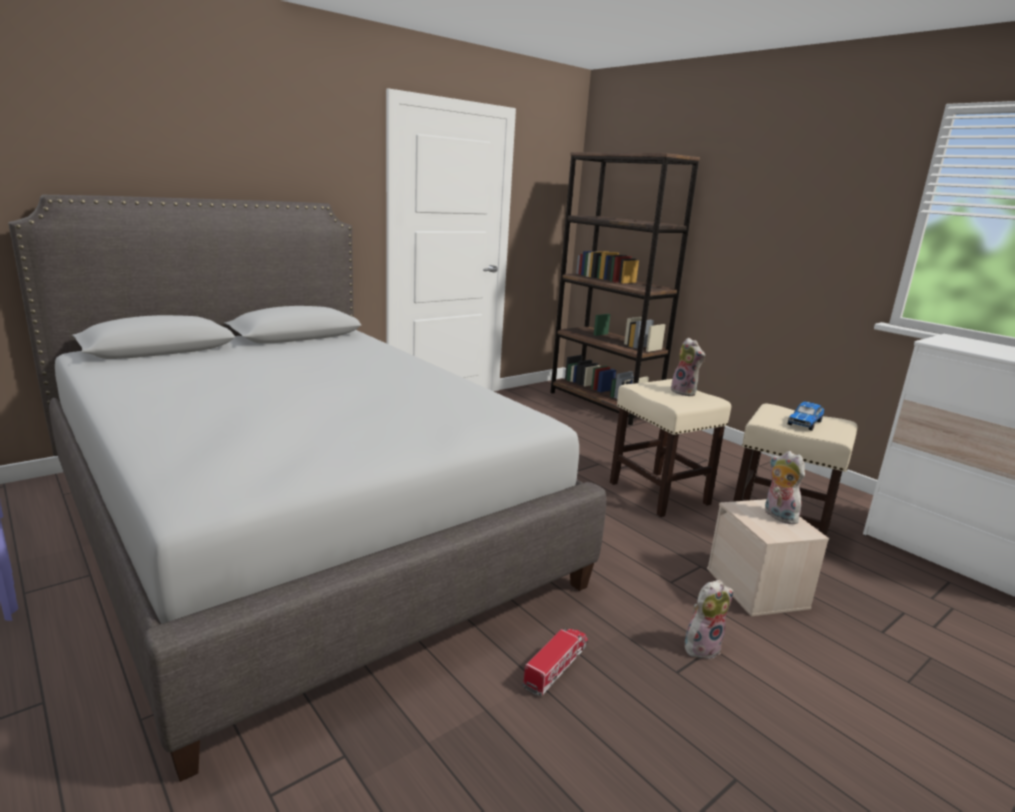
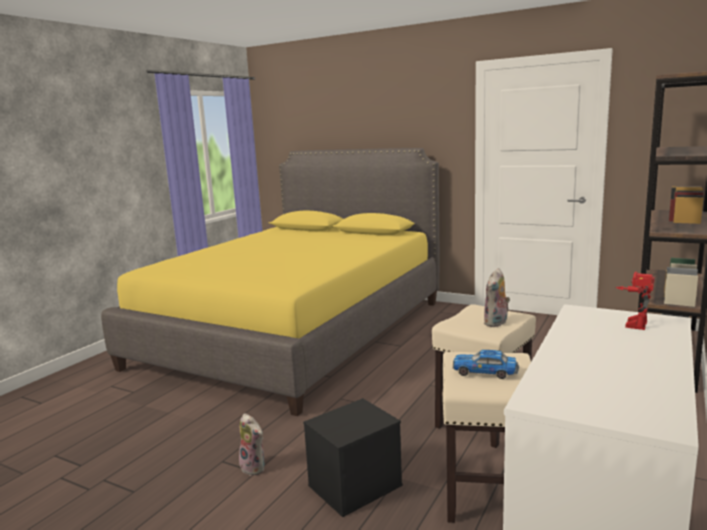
camera: 70 degrees right, 5 degrees down
(299, 525) = (296, 333): grey bed -> yellow bed
(556, 666) = (210, 422): toy truck -> none
(758, 588) = (354, 486): beige storage box -> black storage box
(777, 516) = (360, 423): plush toy -> none
(961, 341) = (632, 323): none -> toy robot

